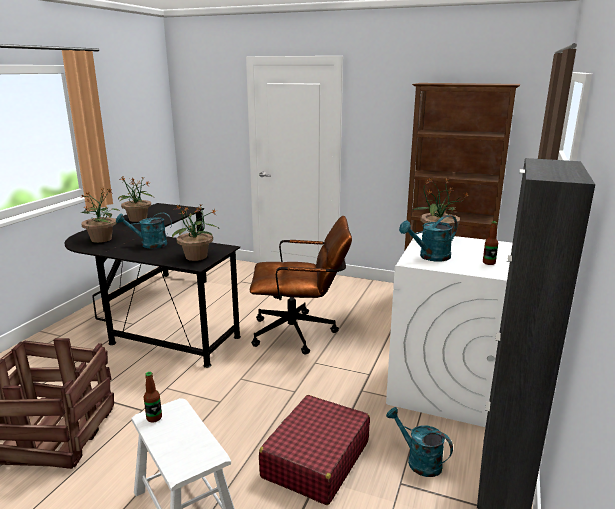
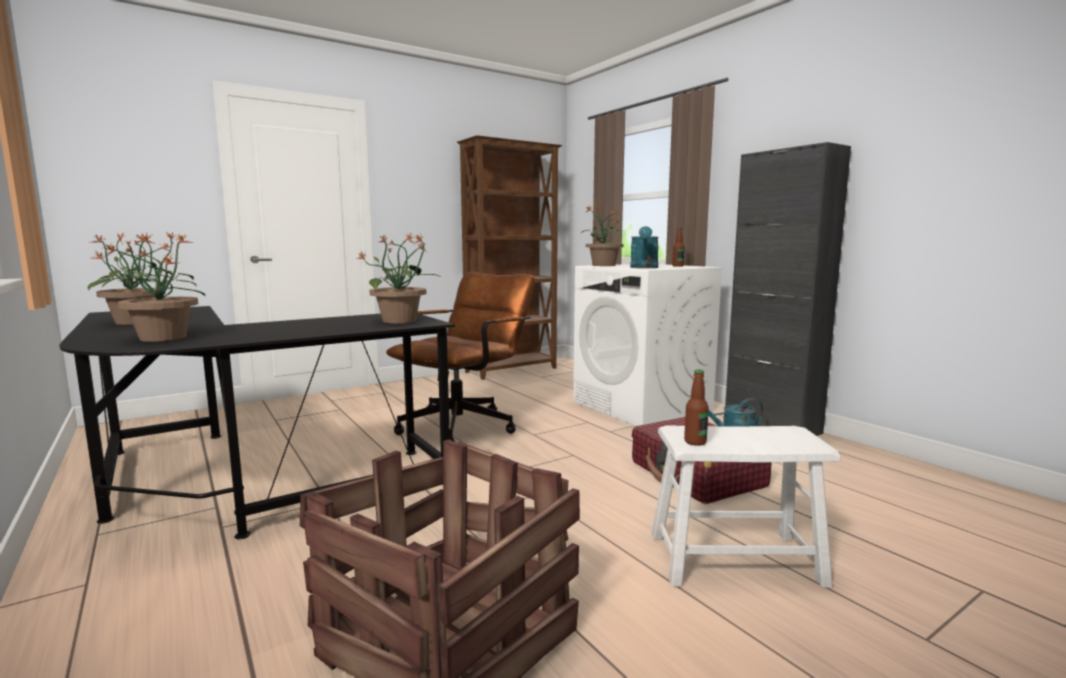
camera: 55 degrees left, 10 degrees down
(149, 244) = (283, 327): turquoise watering can -> none

